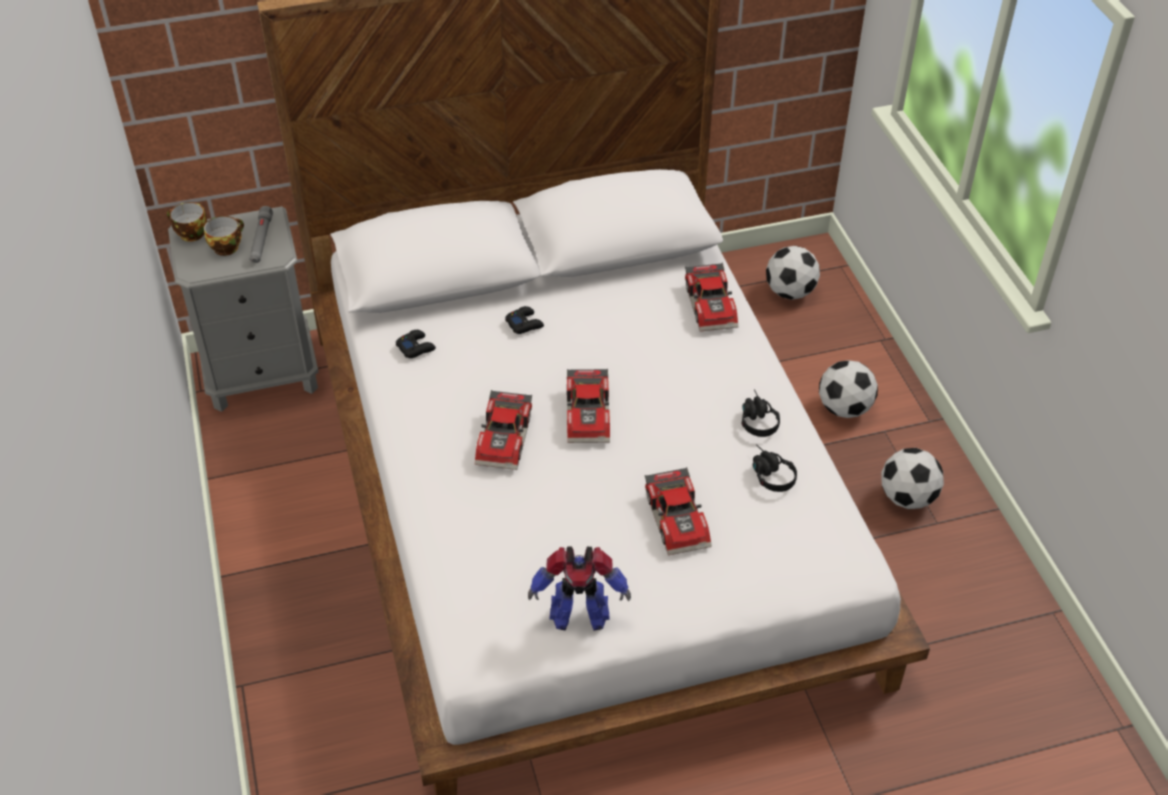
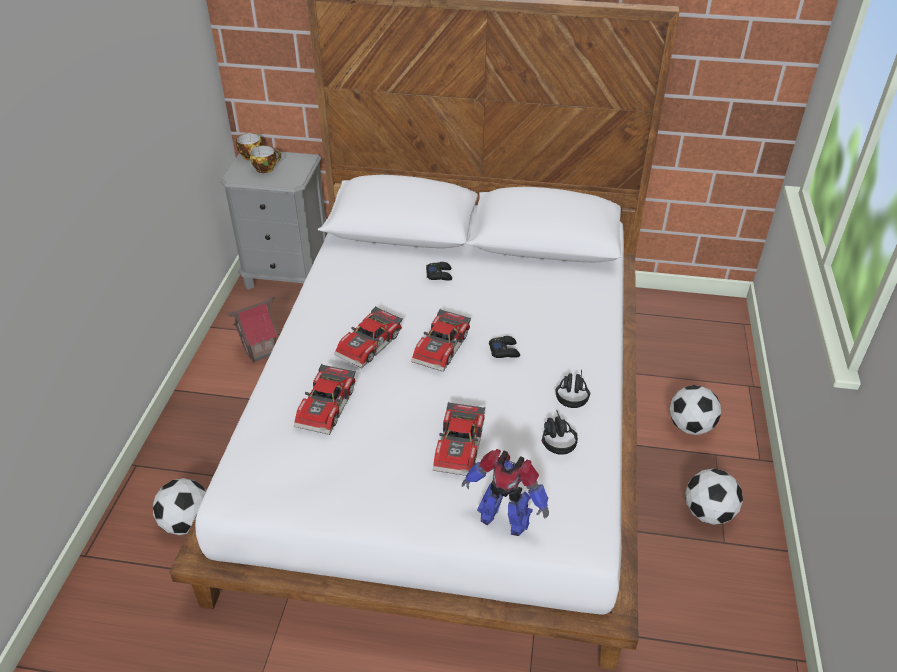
camera: 25 degrees right, 5 degrees down
(261, 240) = (290, 170): grey flashlight -> none
(298, 488) = (260, 351): none -> toy house
(416, 347) = (353, 268): black game controller -> black game controller (504, 350)
(578, 615) = (332, 490): toy robot -> toy robot (504, 517)
(713, 305) = (589, 302): toy car -> toy car (328, 406)
(790, 292) = (692, 330): football -> football (187, 523)

